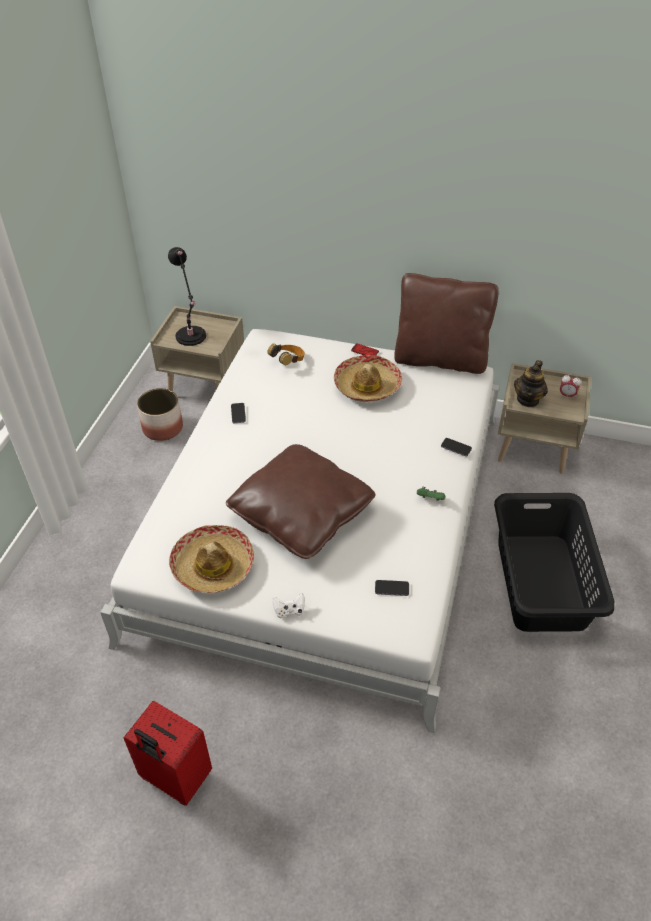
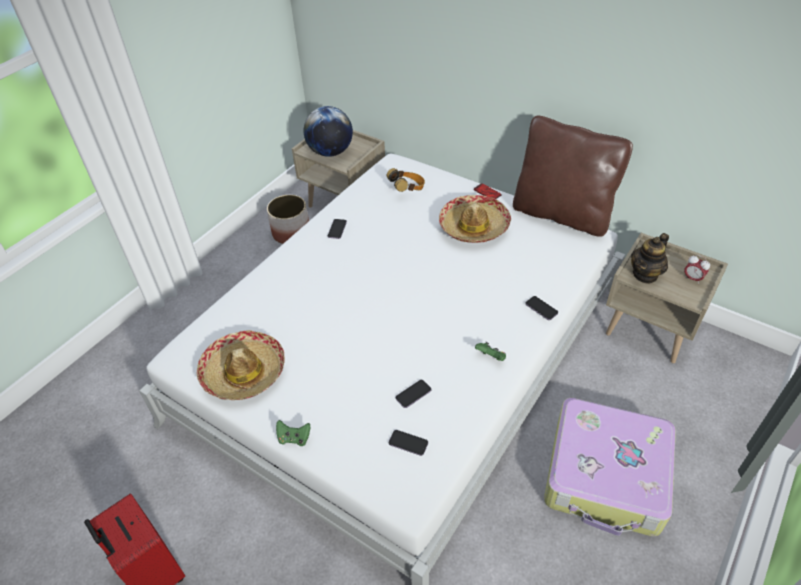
camera: 20 degrees right, 0 degrees up
(191, 338) = (330, 152): black table lamp -> globe
(289, 611) = (294, 438): white game controller -> green game controller
(301, 513) = (351, 340): brown pillow -> none
(378, 547) = (413, 394): none -> phone
(541, 581) = (606, 476): black laundry basket -> suitcase

